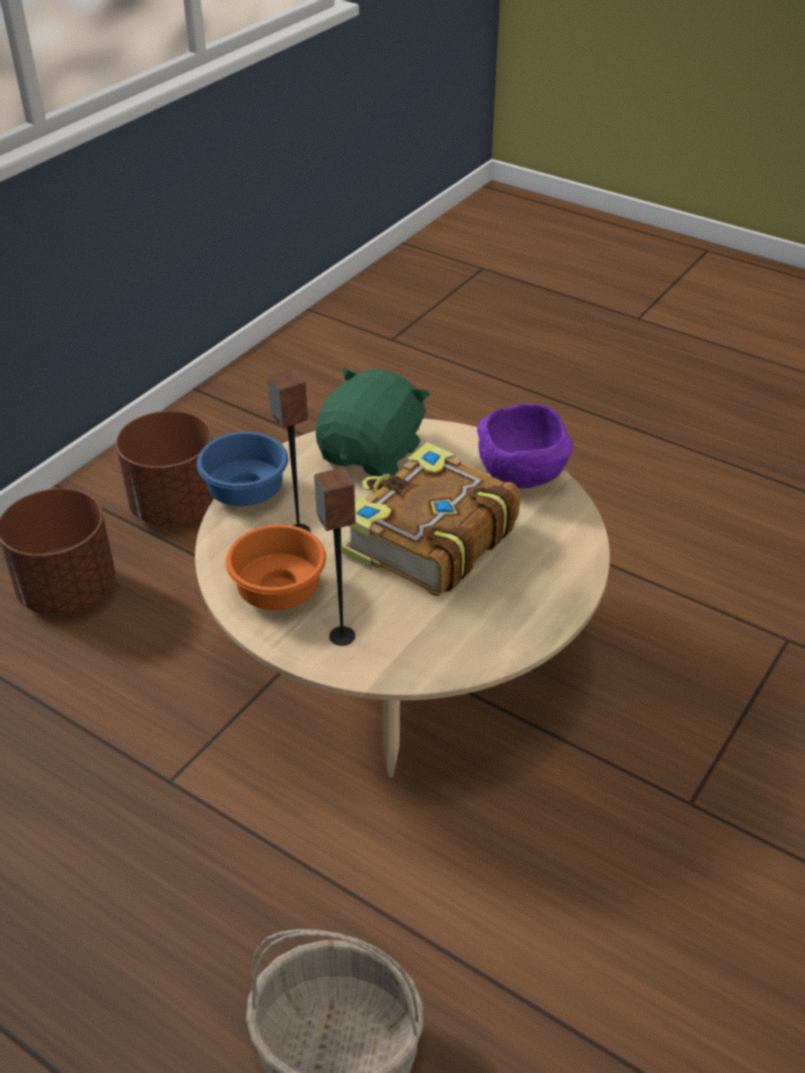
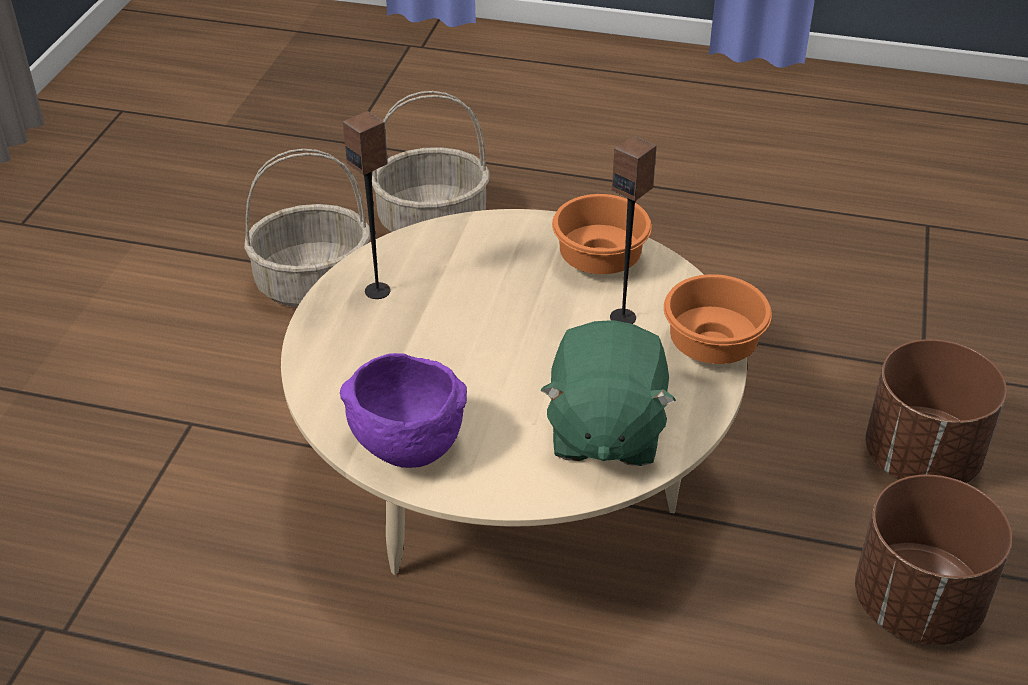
camera: 160 degrees right, 0 degrees up
(243, 493) = (714, 344): blue bowl -> orange bowl
(341, 636) = (518, 238): speaker -> speaker (378, 291)
(428, 539) = (484, 342): book -> none
(529, 976) = (314, 283): none -> basket

